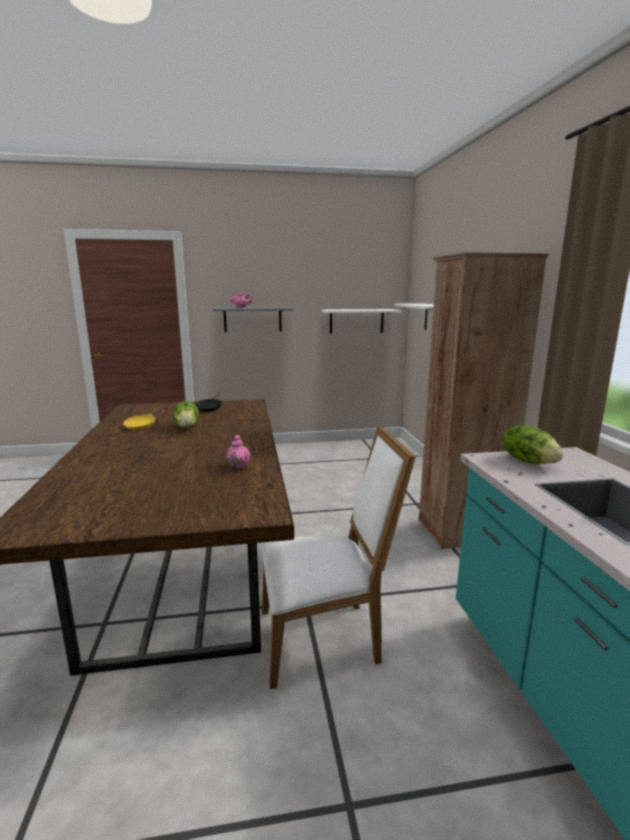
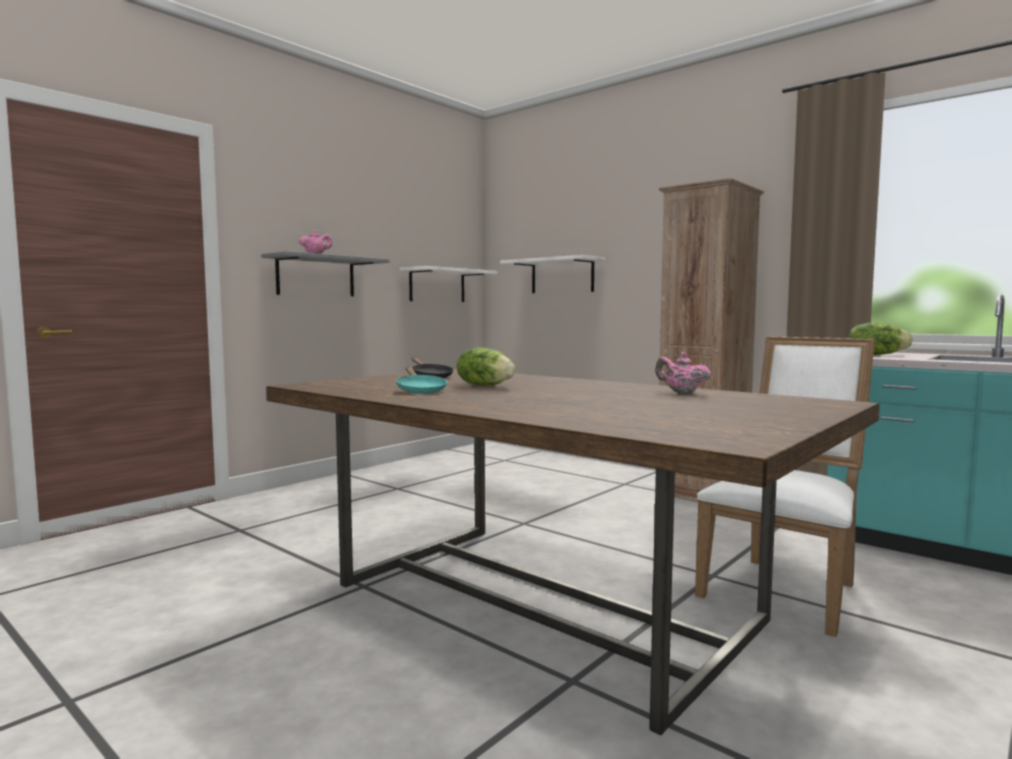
camera: 40 degrees left, 10 degrees down
(142, 425) = (420, 390): yellow frying pan -> turquoise frying pan

